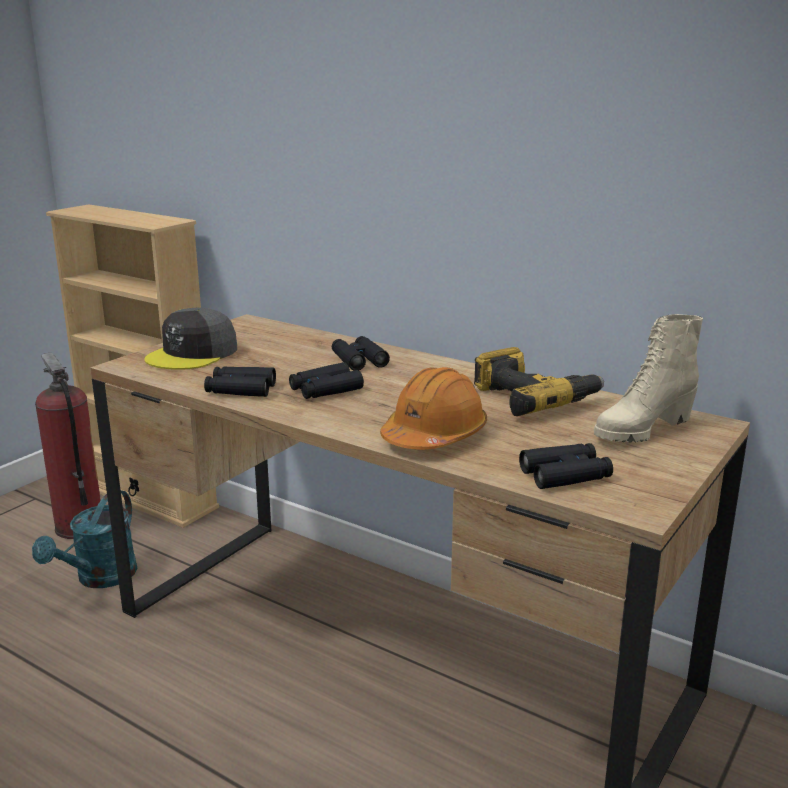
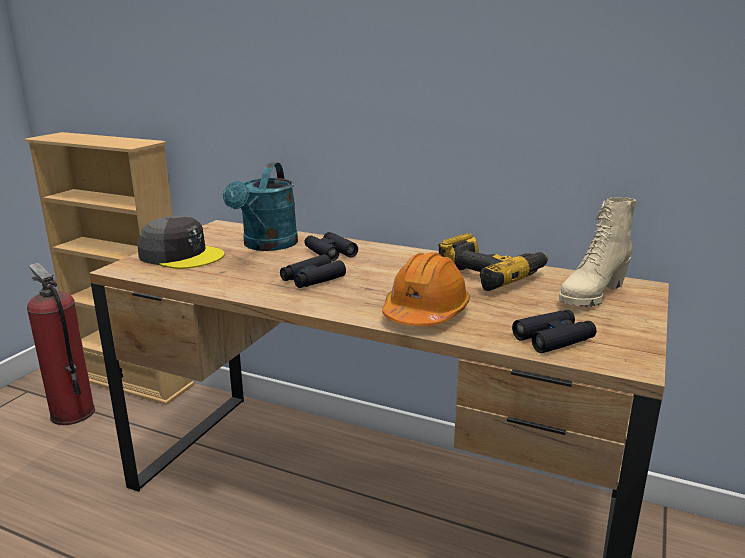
camera: 10 degrees left, 0 degrees up
(100, 578) = (99, 458): turquoise watering can -> turquoise watering can (267, 245)
(193, 354) = (181, 255): grey cap -> grey cap turned 90 degrees counterclockwise
(240, 389) = (236, 283): black binoculars -> none

